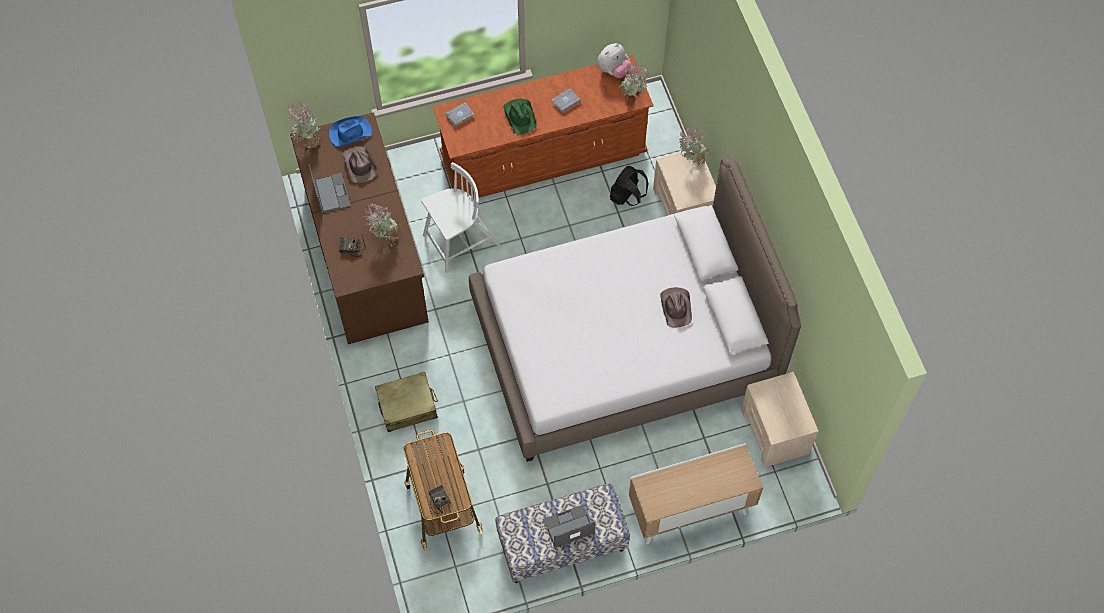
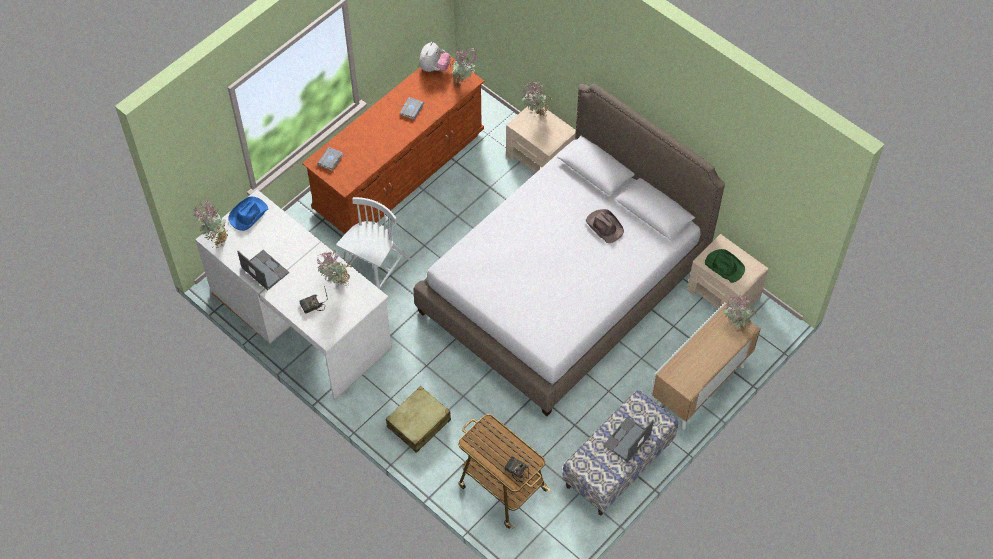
camera: 30 degrees left, 5 degrees down
(359, 165) = (274, 237): brown hat -> none
(367, 253) = (301, 319): brown desk -> white desk
(520, 116) = (381, 138): green hat -> green hat (724, 266)
(627, 197) = (490, 172): black backpack -> none
(739, 473) = (735, 327): none -> potted plant

